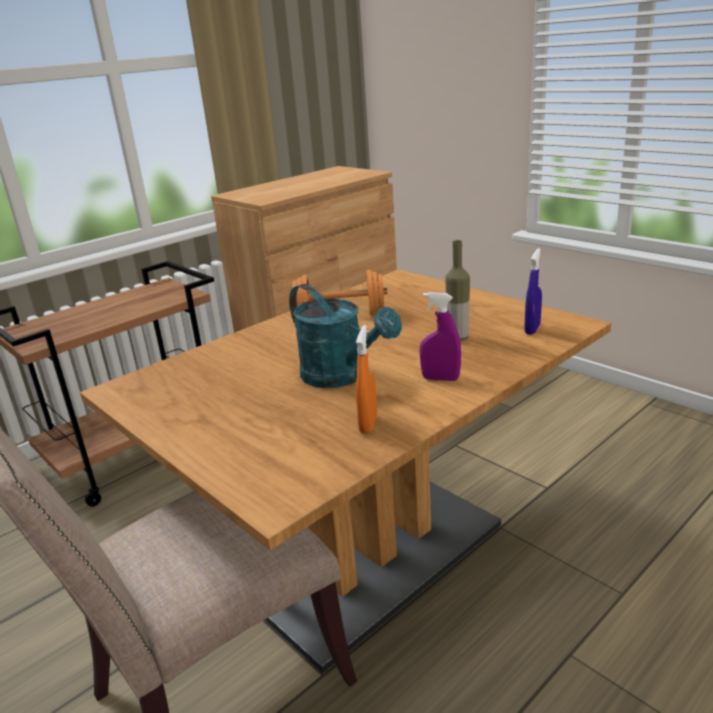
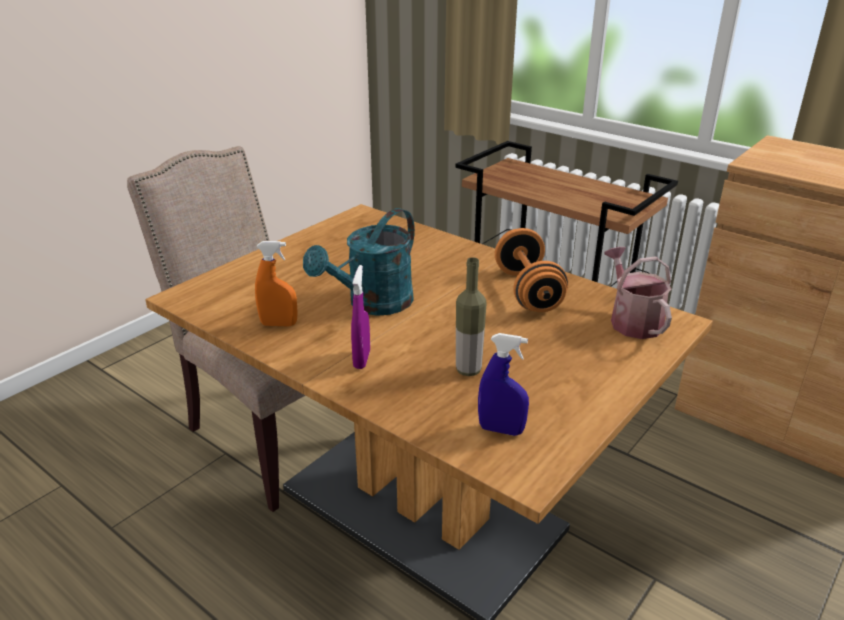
camera: 80 degrees right, 5 degrees up
(394, 287) = (632, 320): none -> watering can

